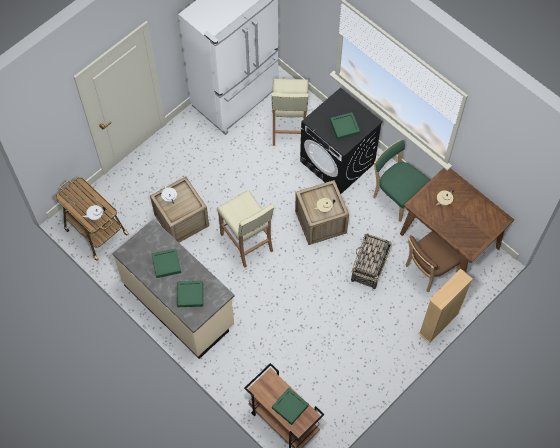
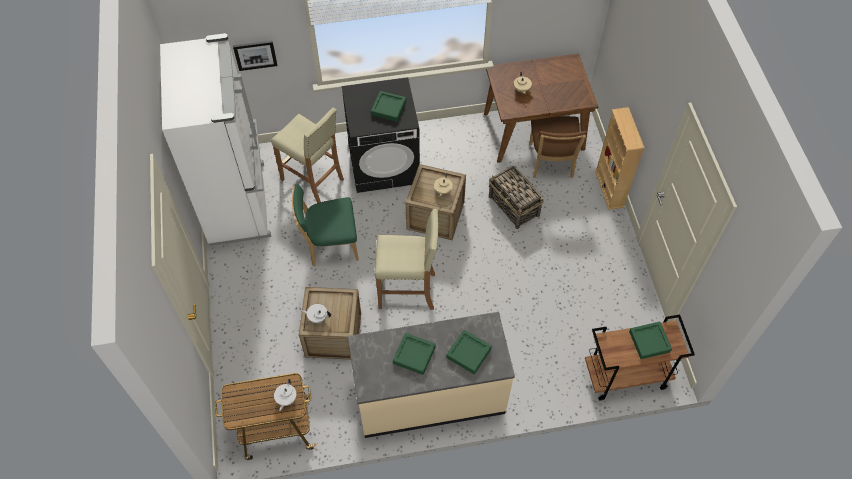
camera: 55 degrees left, 5 degrees down
(304, 20) = (255, 54): none -> picture
(396, 197) = (458, 142): green chair -> green chair (330, 245)

